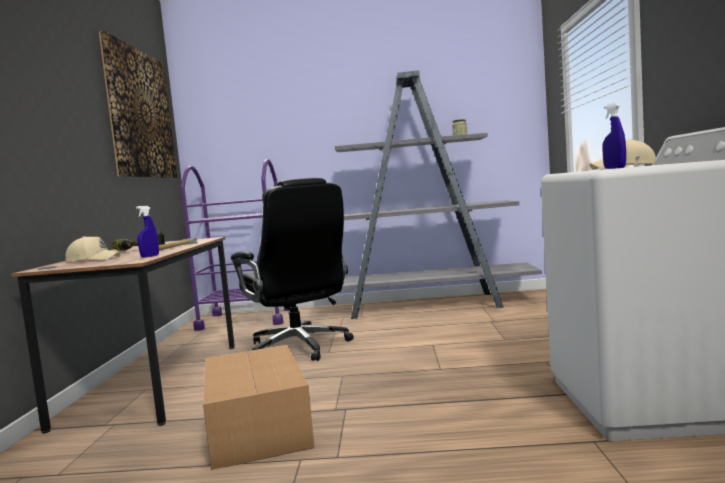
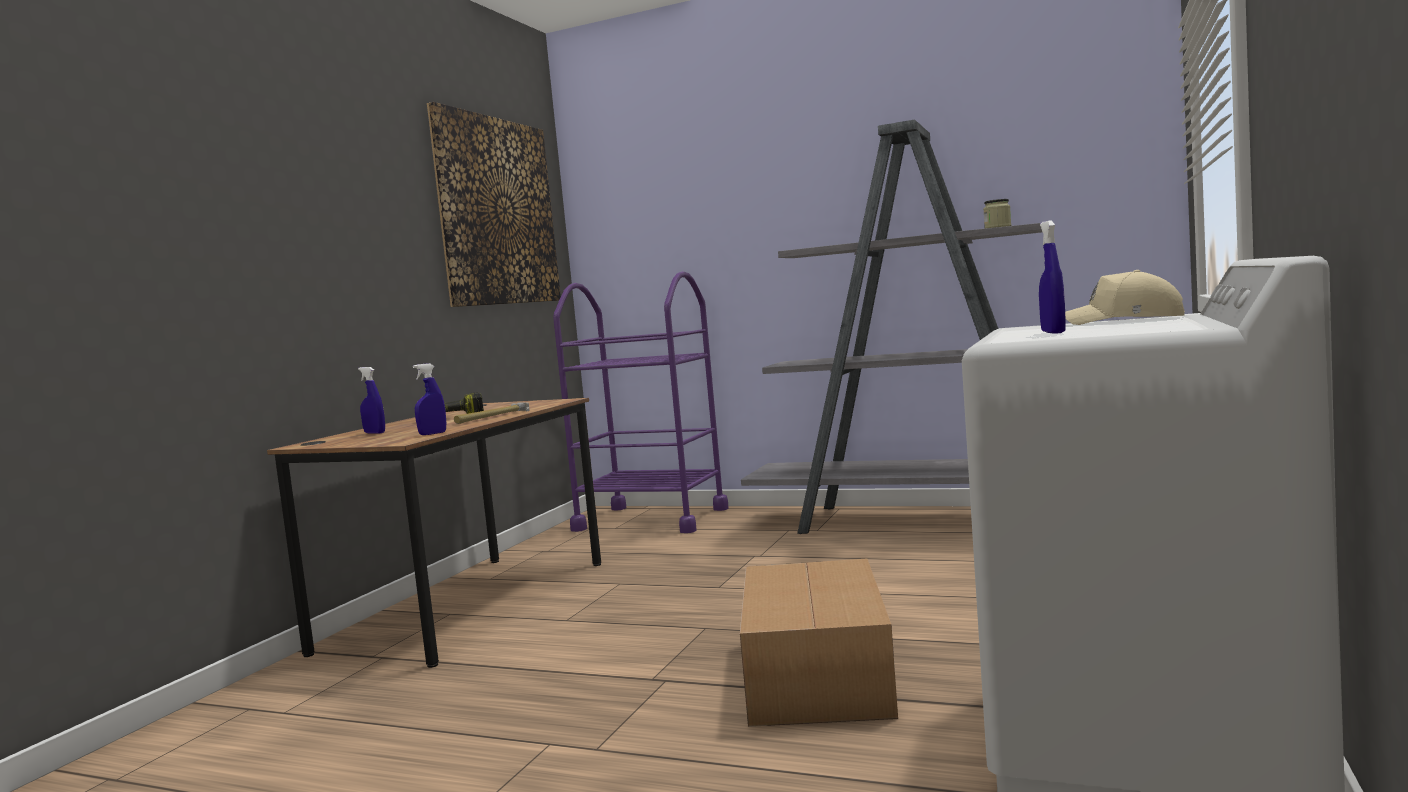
camera: 20 degrees right, 0 degrees up
(92, 259) = (374, 433): beige cap -> blue spray bottle
(258, 425) = (539, 686): cardboard box -> cardboard box (818, 674)
(299, 348) = (684, 575): black office chair -> none

